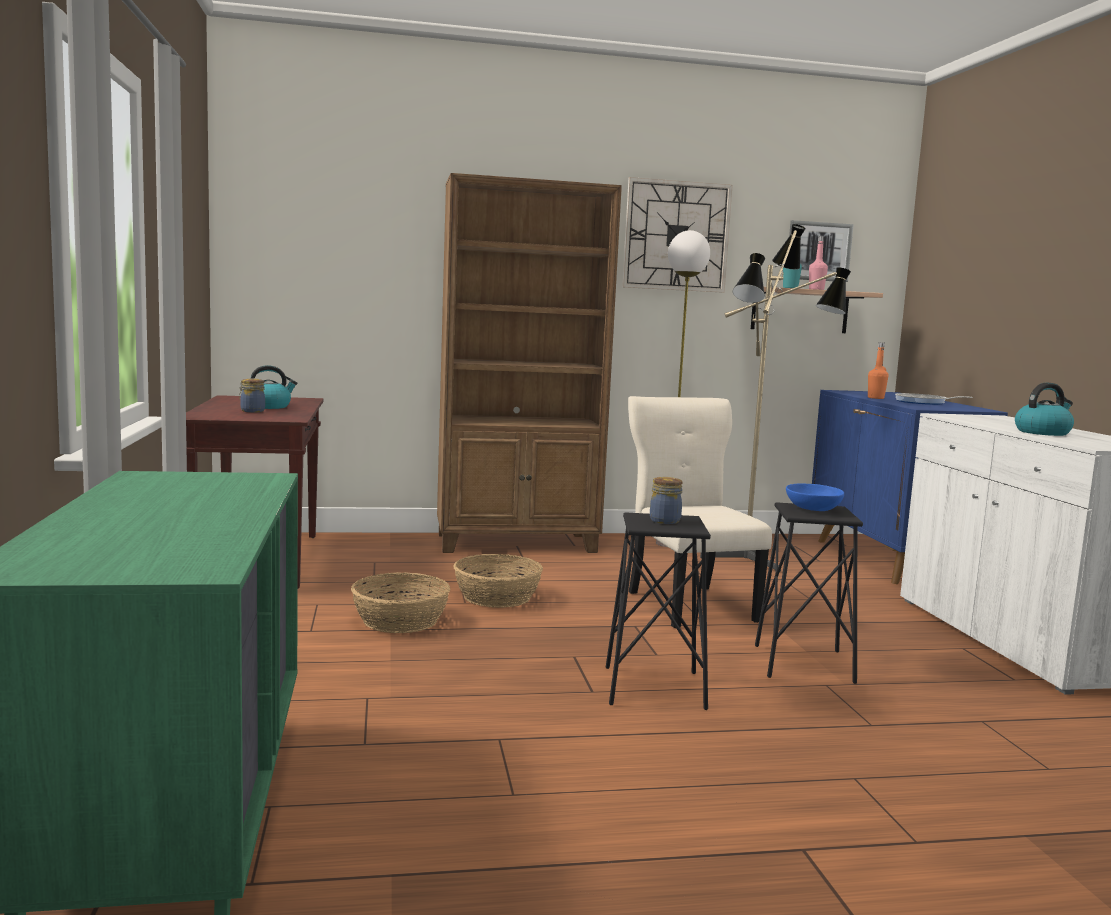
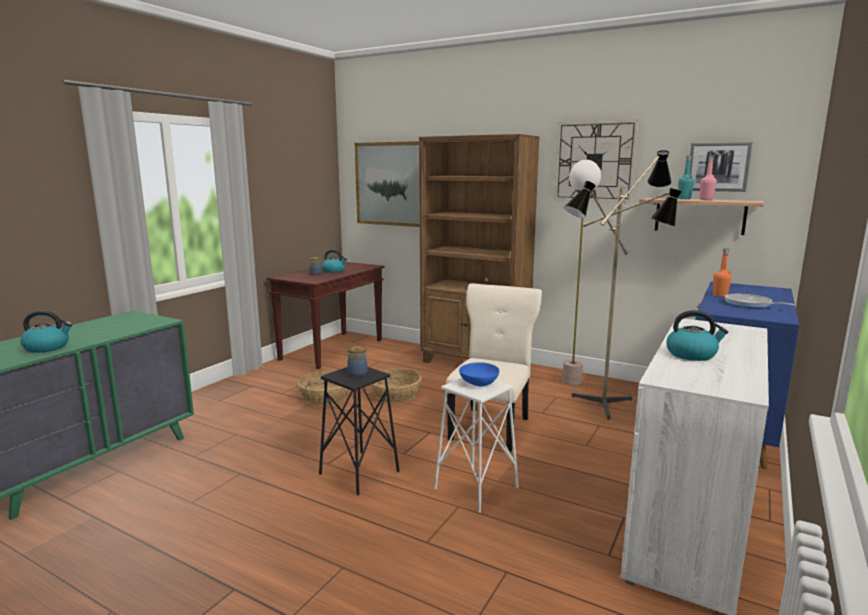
camera: 40 degrees right, 5 degrees up
(197, 529) = (48, 347): none -> kettle
(332, 253) = (390, 184): none -> picture
(804, 664) = (476, 488): black stool -> white stool

